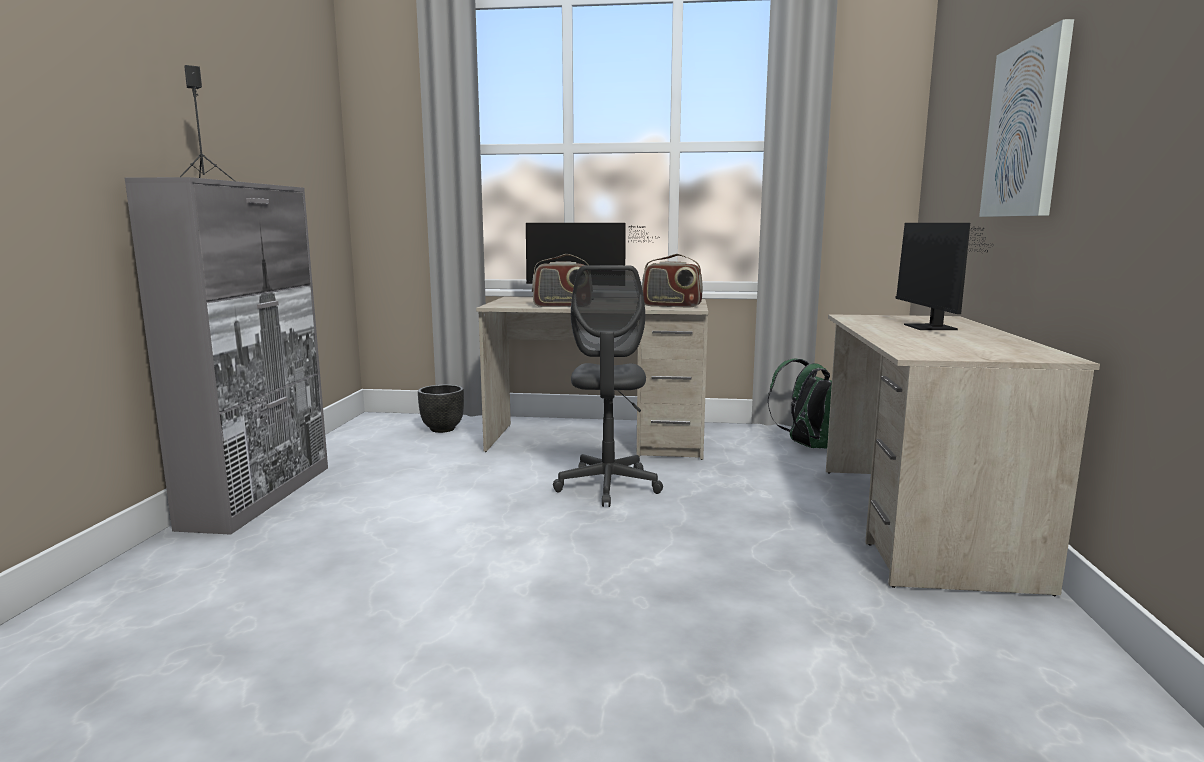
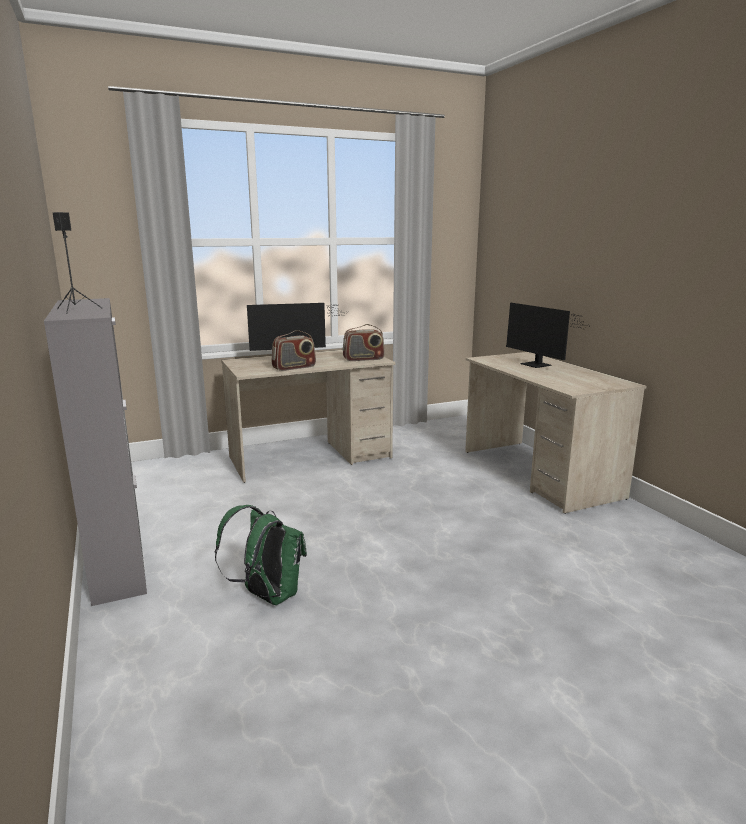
camera: 30 degrees left, 5 degrees up
(442, 429) = (183, 470): black planter -> none
(608, 487) = (360, 490): grey office chair -> none
(808, 445) = (436, 436): green backpack -> green backpack (267, 596)
(1026, 129) = (578, 254): picture -> none

